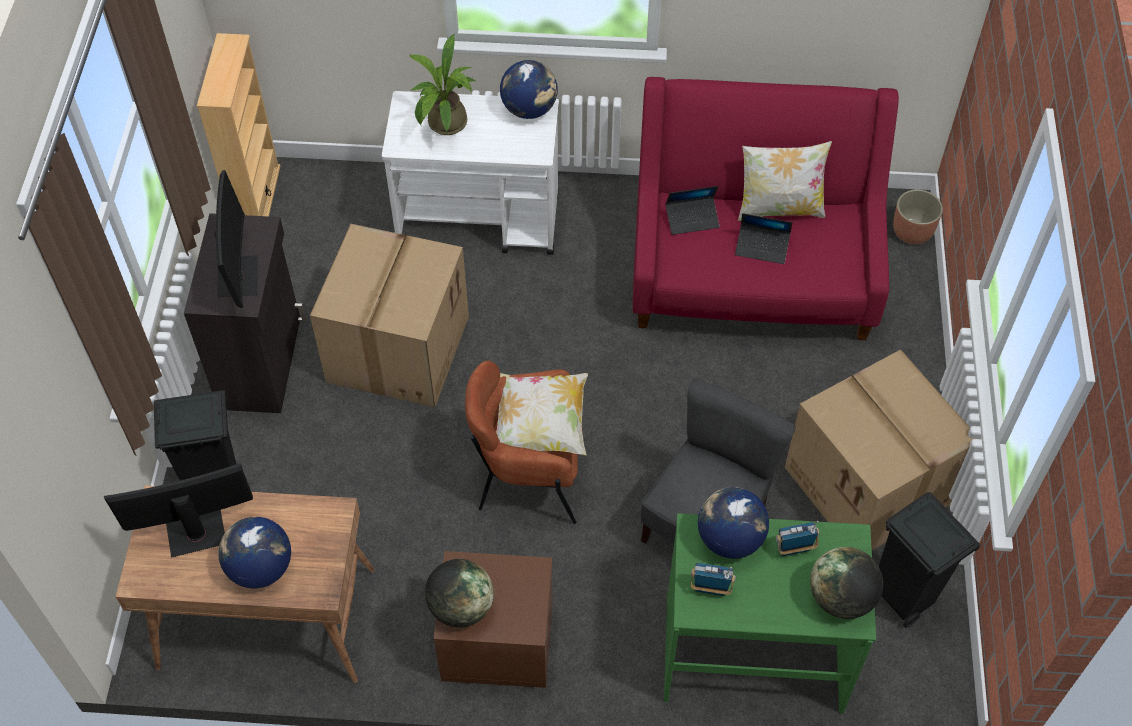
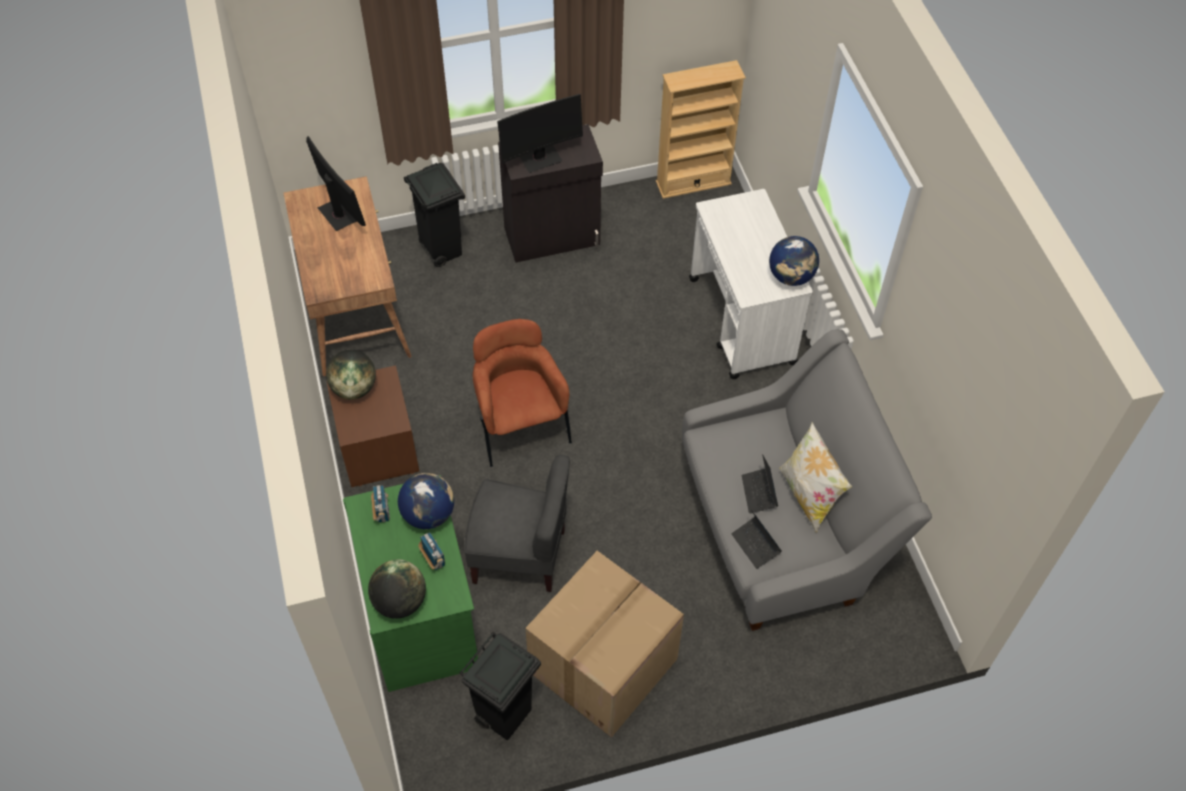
camera: 70 degrees right, 0 degrees up
(260, 568) = (324, 255): globe -> none
(397, 347) = (600, 309): cardboard box -> none
(444, 126) = (745, 229): potted plant -> none
(540, 425) = (526, 394): pillow -> none
(692, 219) = (764, 435): laptop -> laptop (756, 545)
(751, 274) = (781, 525): red sofa -> grey sofa
(912, 231) = (894, 644): planter -> none

